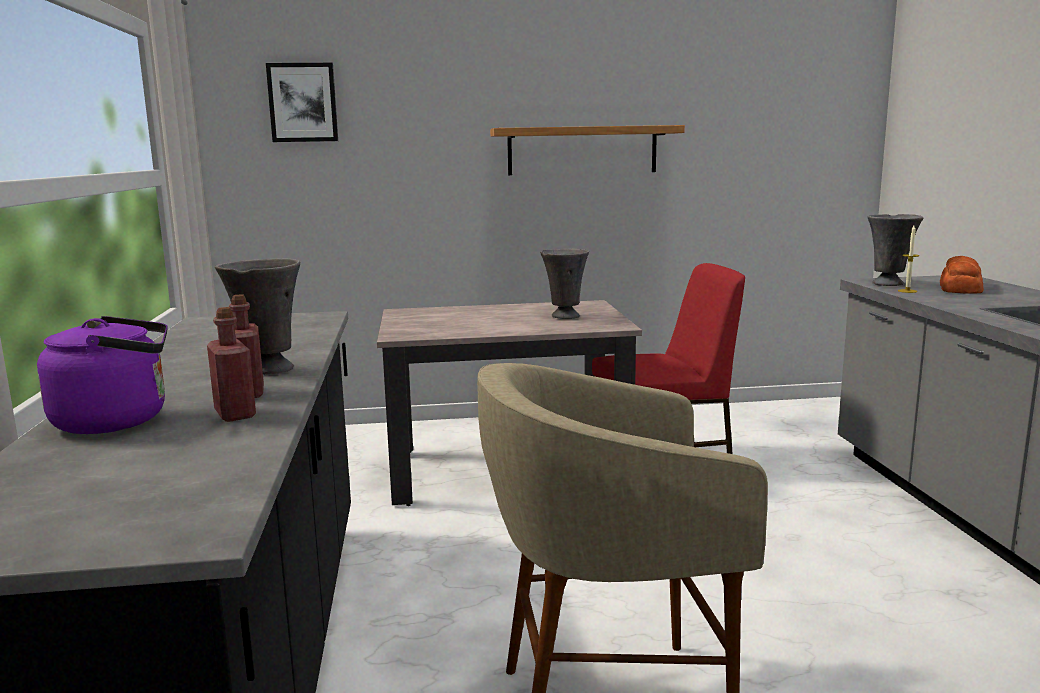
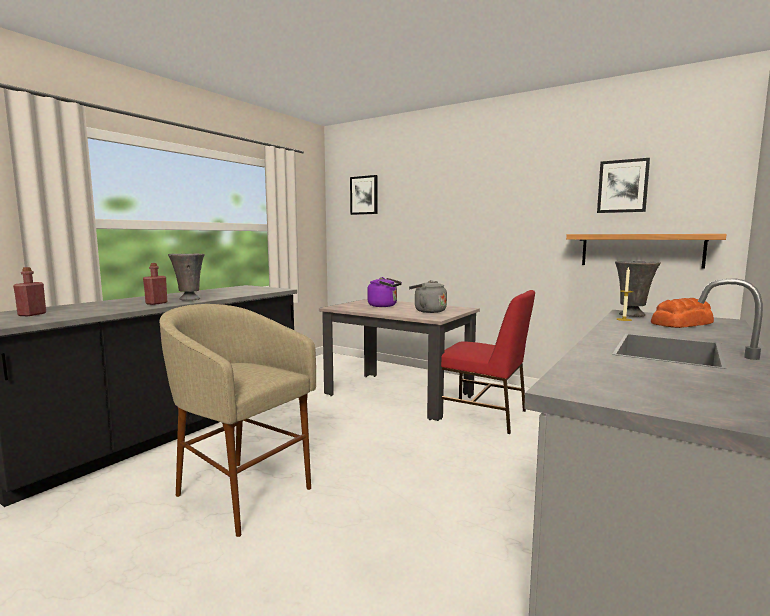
camera: 40 degrees right, 5 degrees down
(119, 420) = (106, 303): purple kettle -> purple kettle (384, 306)
(235, 414) = (129, 307): red bottle -> red bottle (32, 314)
(564, 316) = (428, 311): grey vase -> grey kettle
(582, 150) = (499, 218): shelf -> shelf (641, 250)
(753, 107) = (622, 186): none -> picture

